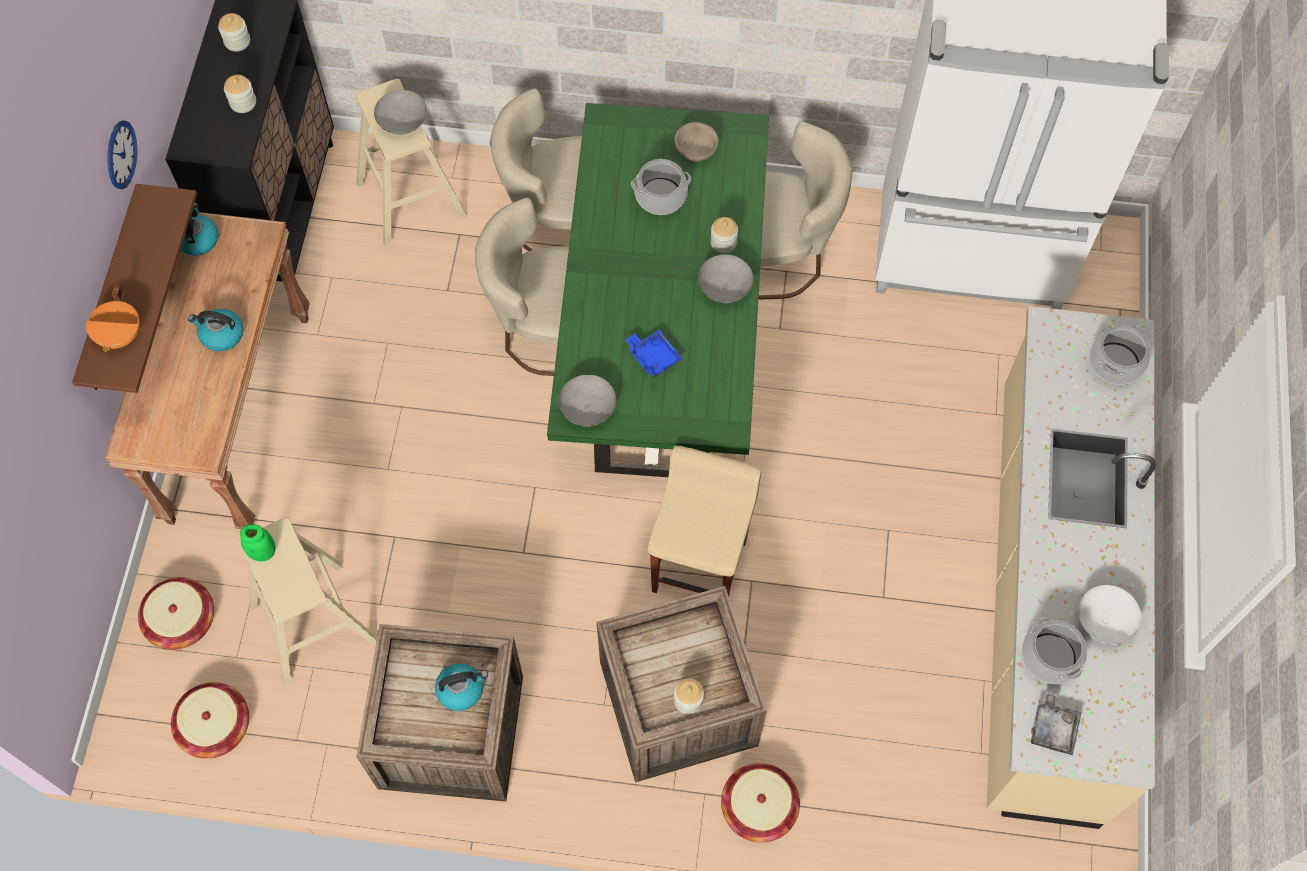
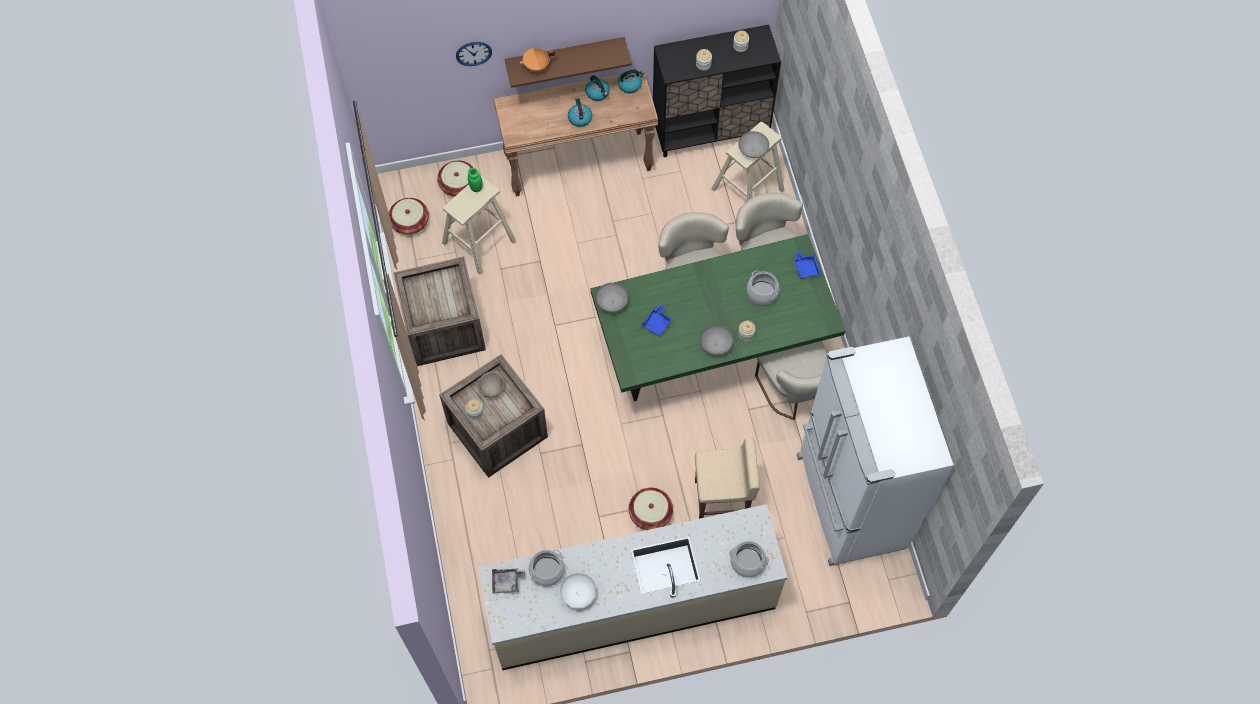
camera: 70 degrees right, 0 degrees up
(121, 154) = (624, 20): wall clock -> wall clock (473, 53)
(461, 689) = (444, 306): kettle -> kettle (598, 93)
(643, 125) = (806, 268): none -> blue tray
(696, 150) = (801, 300): beige bowl -> beige bowl (492, 388)
(700, 564) = (581, 415): beige stool -> beige stool (721, 500)
(758, 808) = (454, 488): basket -> basket (650, 513)

